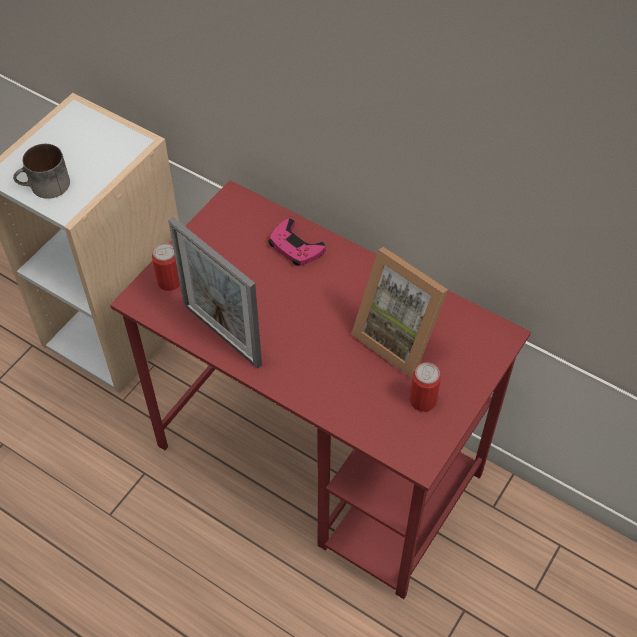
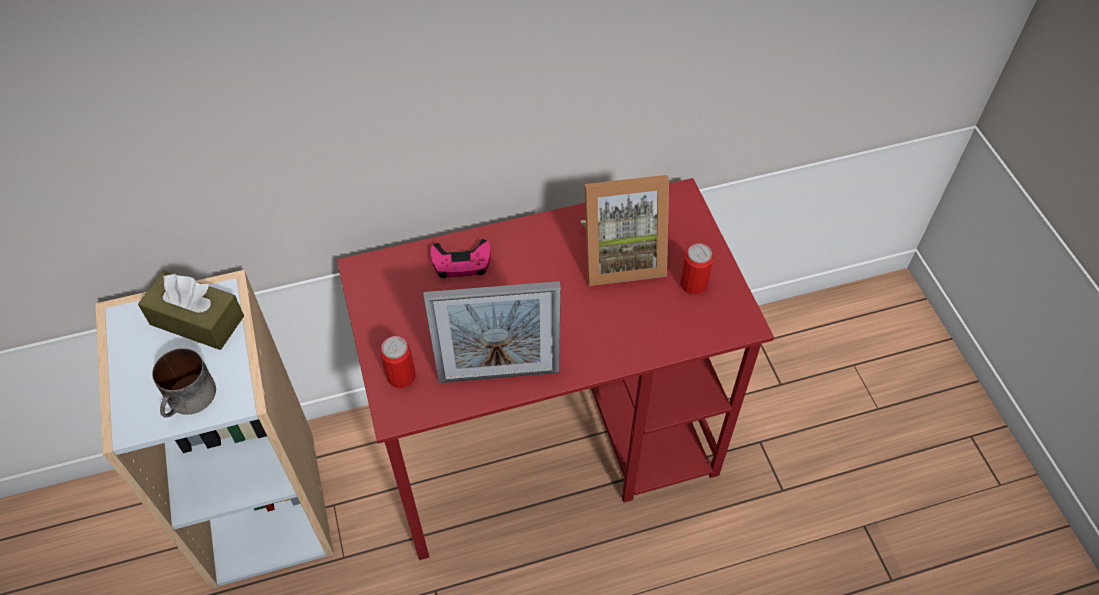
camera: 50 degrees left, 0 degrees up
(104, 146) = (197, 320): none -> brown tissue box

